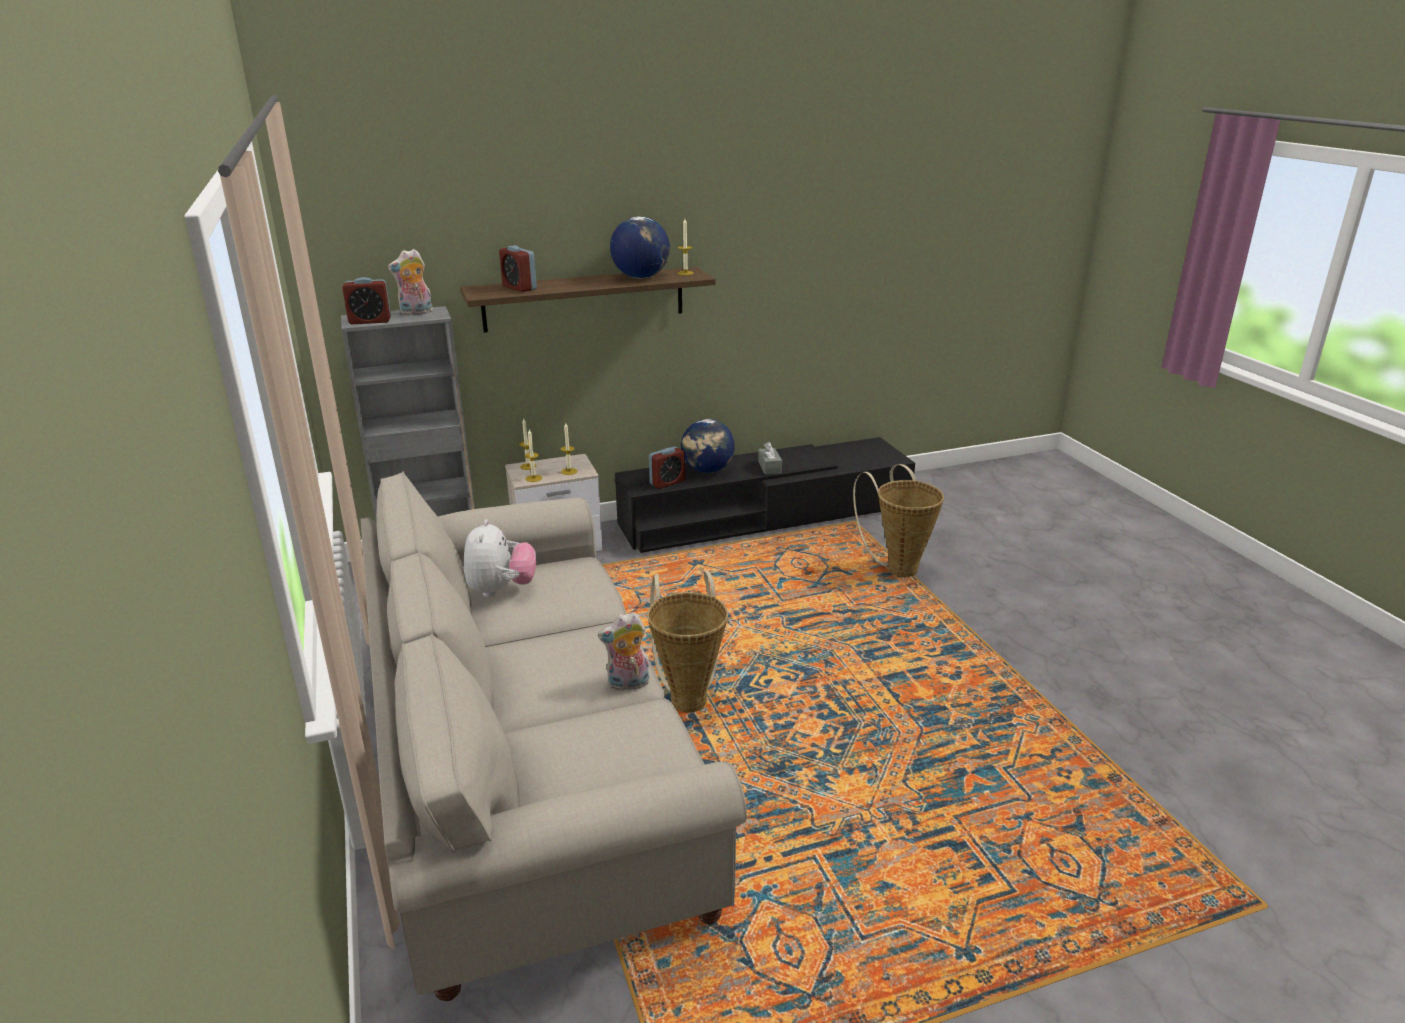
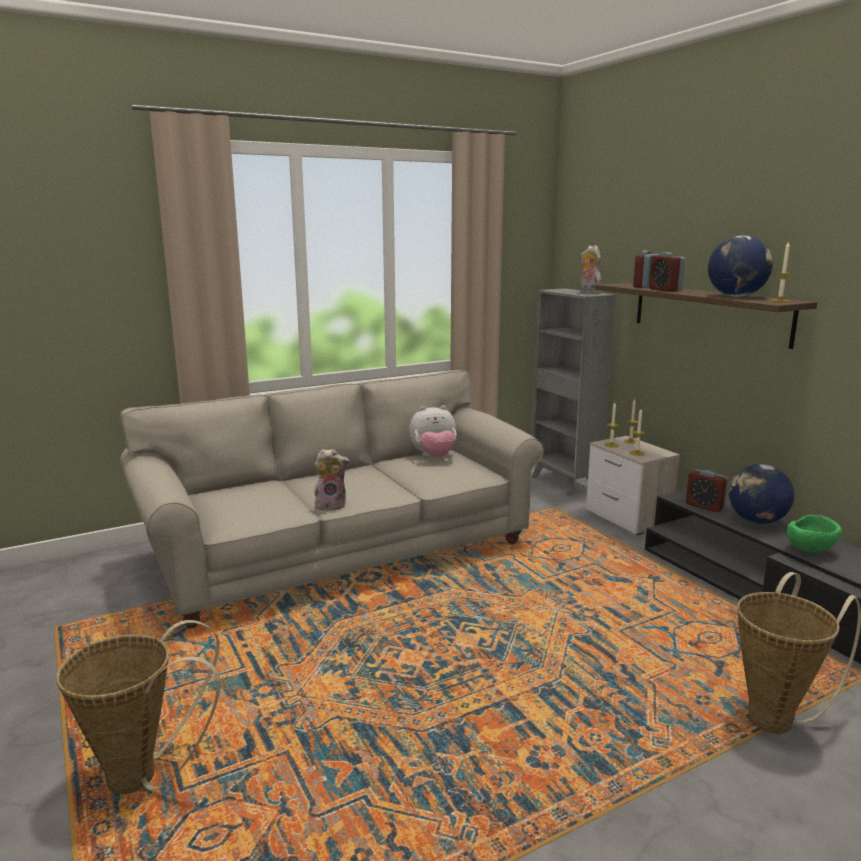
camera: 80 degrees right, 10 degrees down
(370, 321) = (558, 290): alarm clock -> alarm clock (665, 290)
(628, 684) = (331, 505): plush toy -> plush toy turned 105 degrees clockwise
(688, 696) = (437, 596): basket -> basket (144, 777)
(769, 467) = (810, 551): grey tissue box -> green bowl

